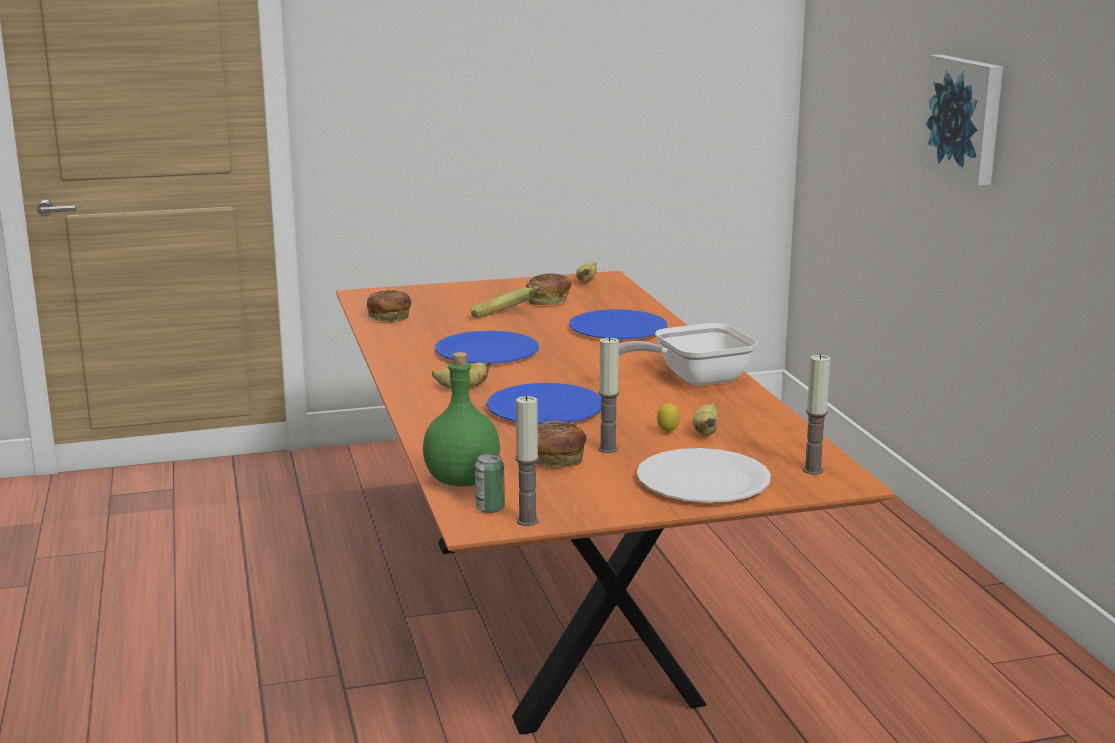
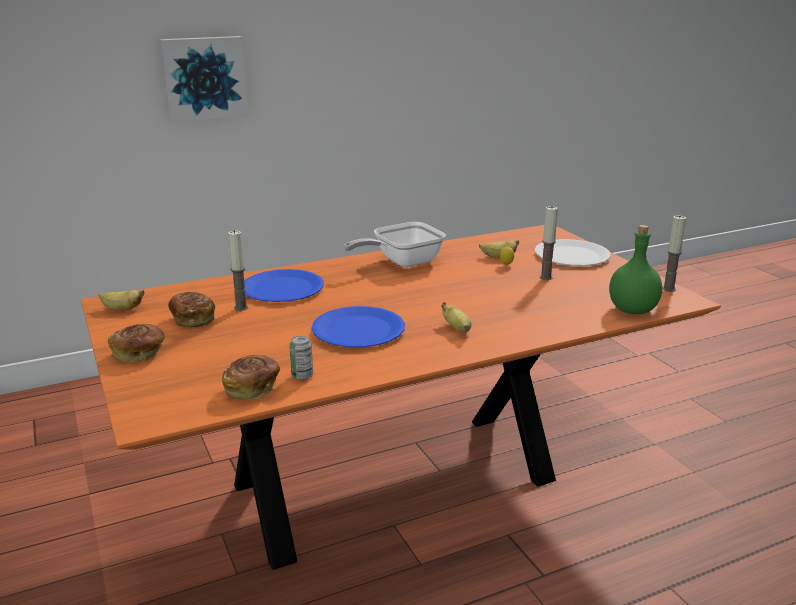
camera: 100 degrees left, 5 degrees up
(490, 508) = (663, 299): can -> can (302, 376)
(508, 317) = (251, 331): banana -> none
(545, 408) = (485, 298): blue plate -> none
(556, 459) = (574, 289): bread -> bread (140, 354)
(693, 379) = (402, 262): frying pan -> frying pan turned 90 degrees clockwise
(812, 470) = (537, 235): candle -> candle (241, 307)

